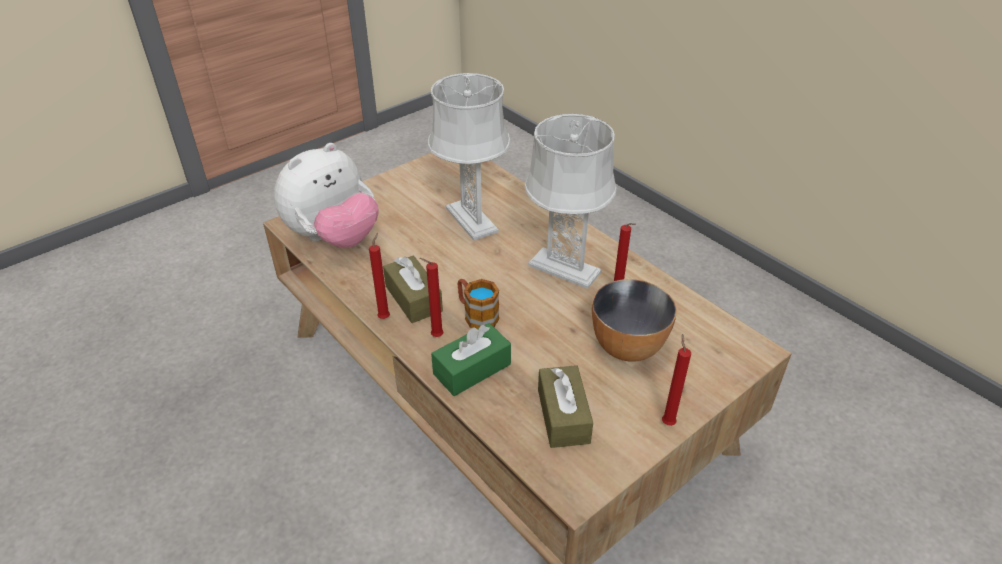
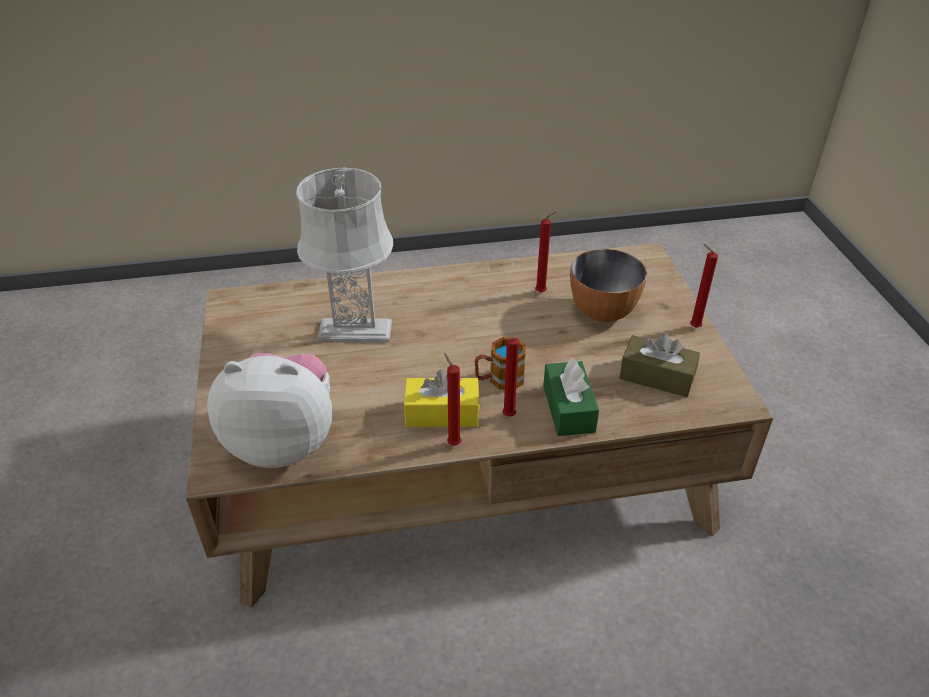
camera: 60 degrees left, 0 degrees up
(334, 238) = (284, 441): plush toy -> plush toy turned 75 degrees counterclockwise
(413, 299) = (442, 413): brown tissue box -> yellow tissue box
(565, 269) = (481, 304): grey table lamp -> none

